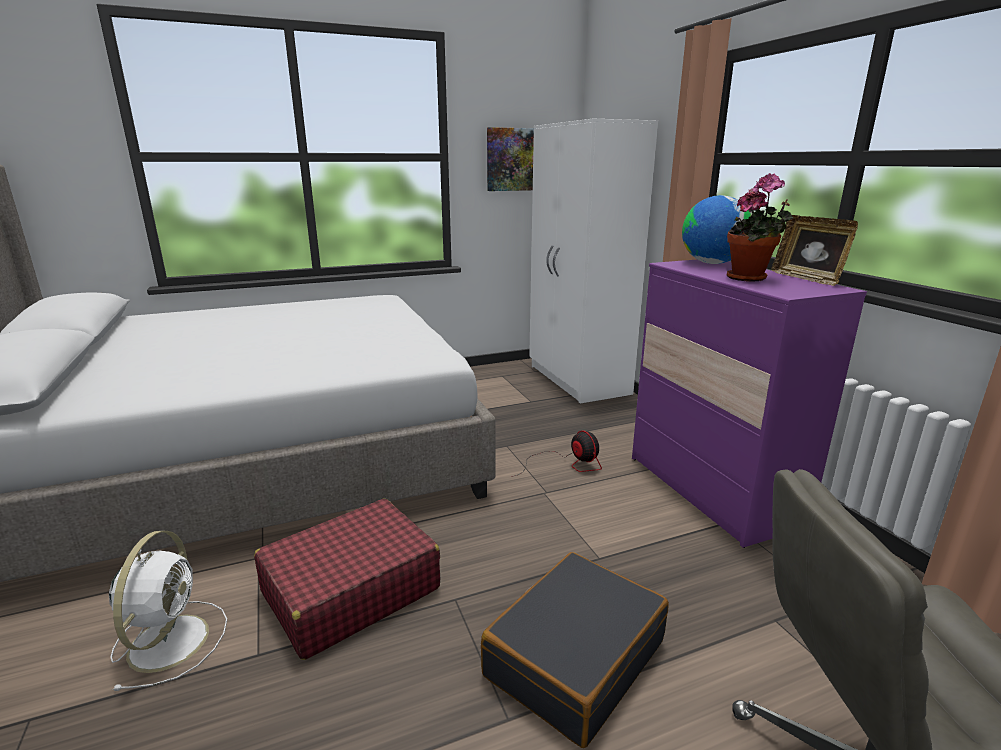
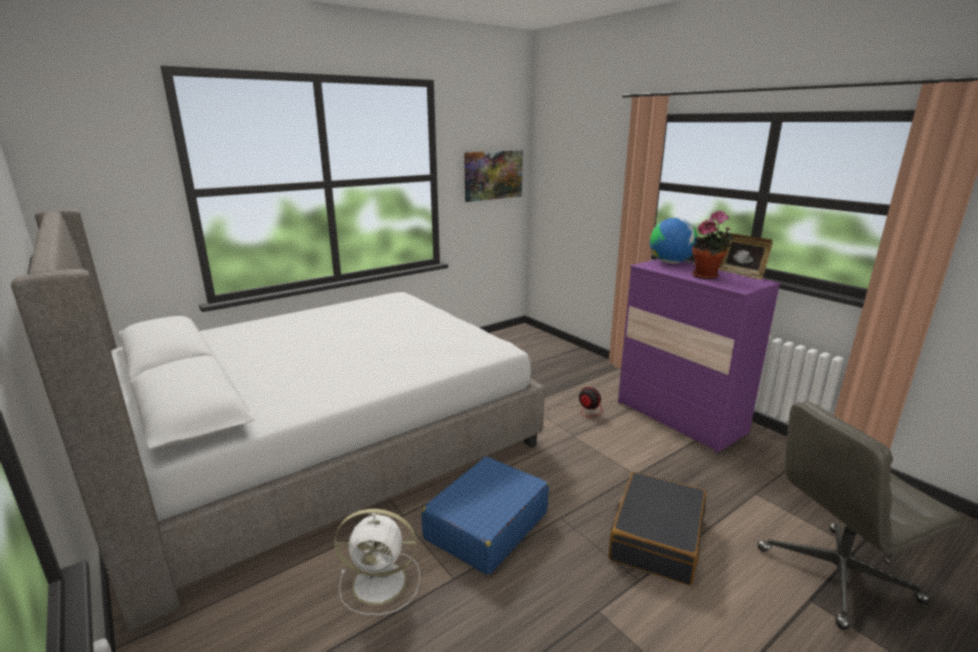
camera: 15 degrees left, 0 degrees up
(170, 639) = (382, 582): white fan -> white fan turned 105 degrees clockwise
(350, 591) = (486, 525): red suitcase -> blue suitcase
(578, 380) = (544, 345): white wardrobe -> none

